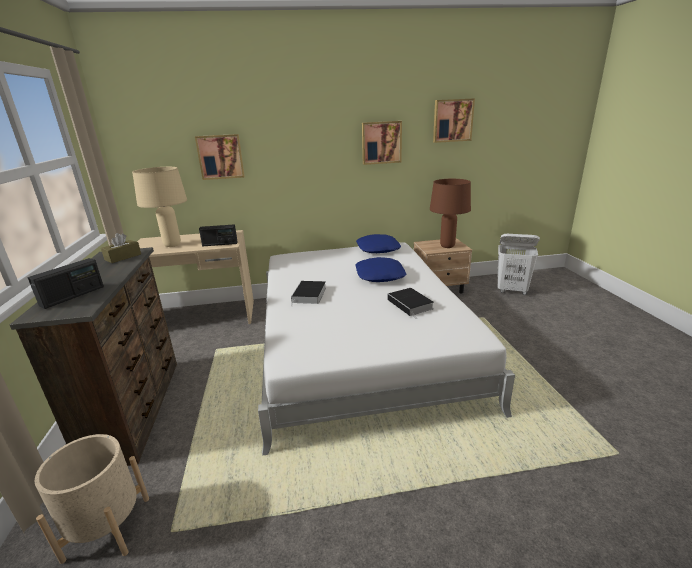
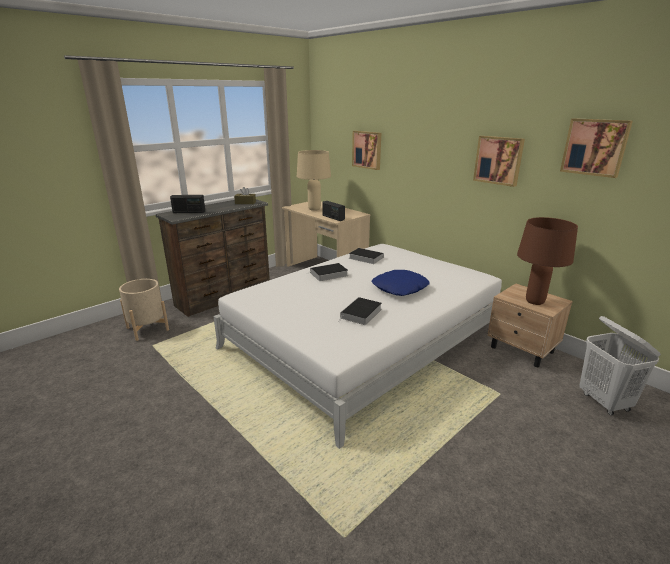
camera: 55 degrees right, 0 degrees up
(295, 270) = (364, 258): none -> book
(378, 249) = (455, 271): blue pillow -> none

